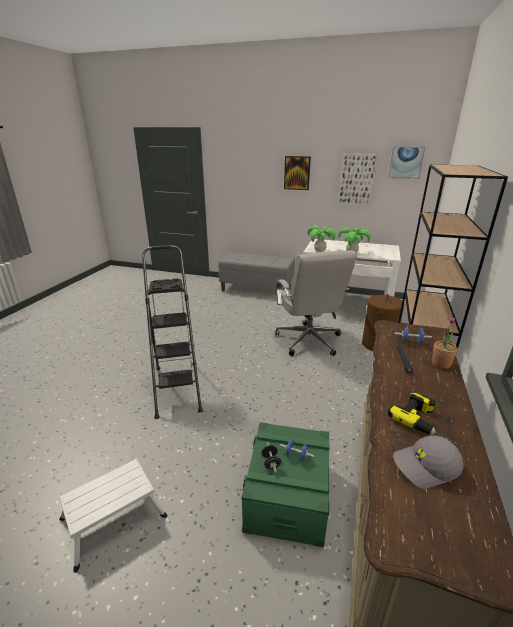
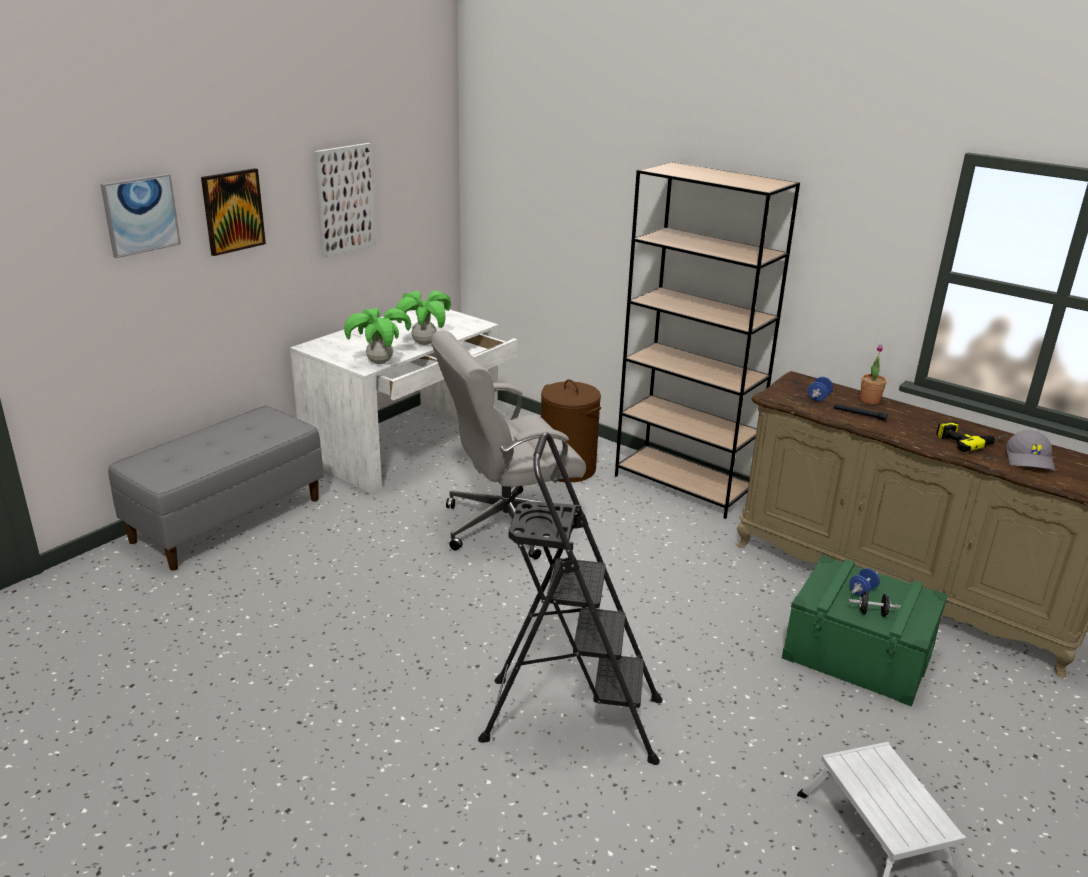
camera: 70 degrees left, 0 degrees up
(308, 340) = (506, 524): grey office chair -> grey office chair turned 150 degrees clockwise
(406, 162) = (409, 151): picture -> picture (140, 215)

